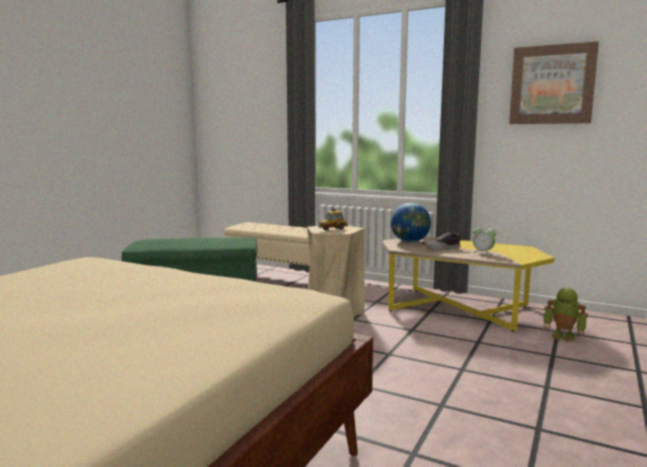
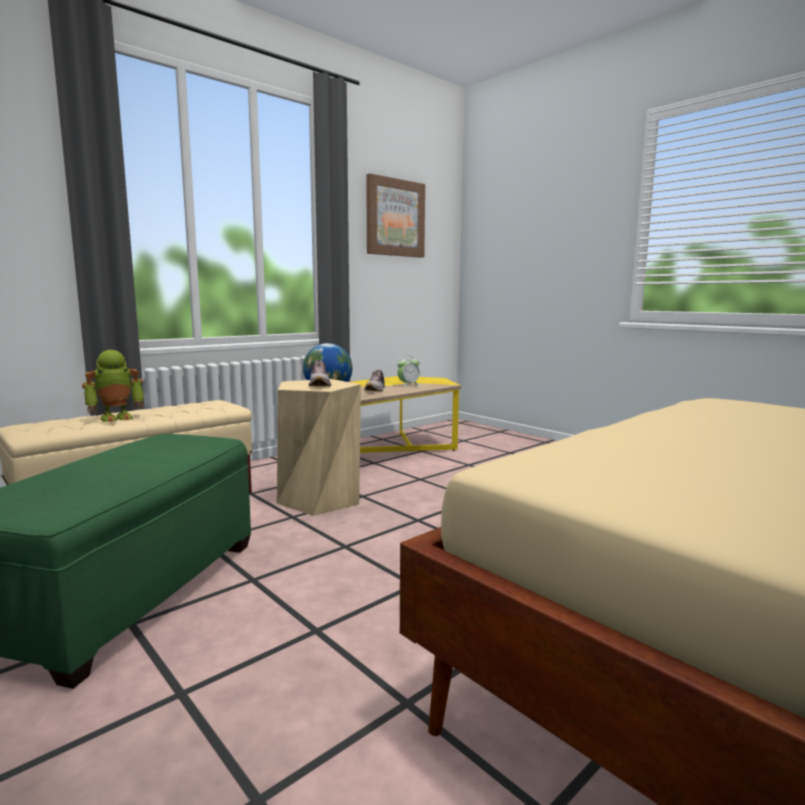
camera: 70 degrees left, 0 degrees up
(333, 229) = (319, 384): toy car -> shoe
(563, 336) = (474, 441): toy robot -> toy robot (117, 417)

